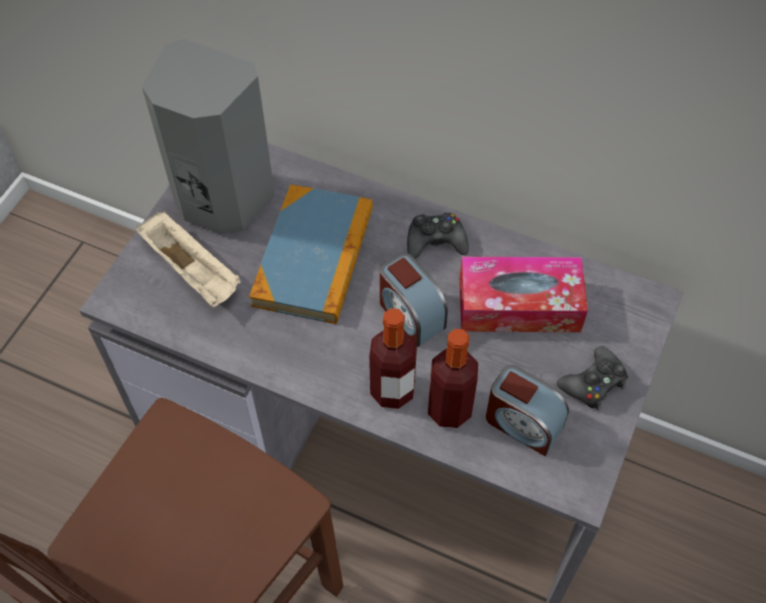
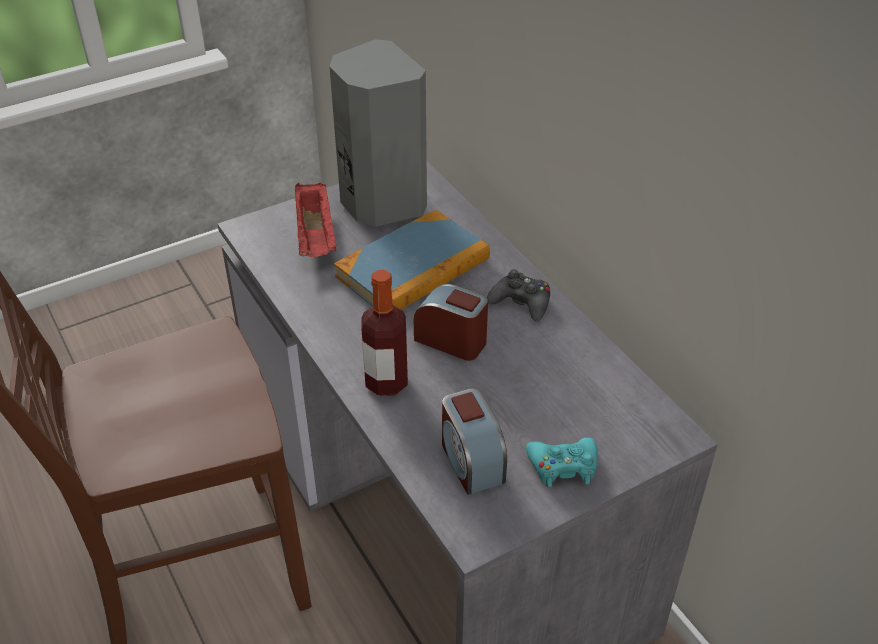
camera: 35 degrees right, 15 degrees down
(193, 271) = (316, 236): beige tray -> red tray
(410, 314) = (451, 340): alarm clock -> alarm clock turned 120 degrees clockwise
(449, 409) = (419, 419): bottle -> none
(519, 305) = (550, 378): tissue box -> none
(593, 383) = (563, 466): black game controller -> turquoise game controller

